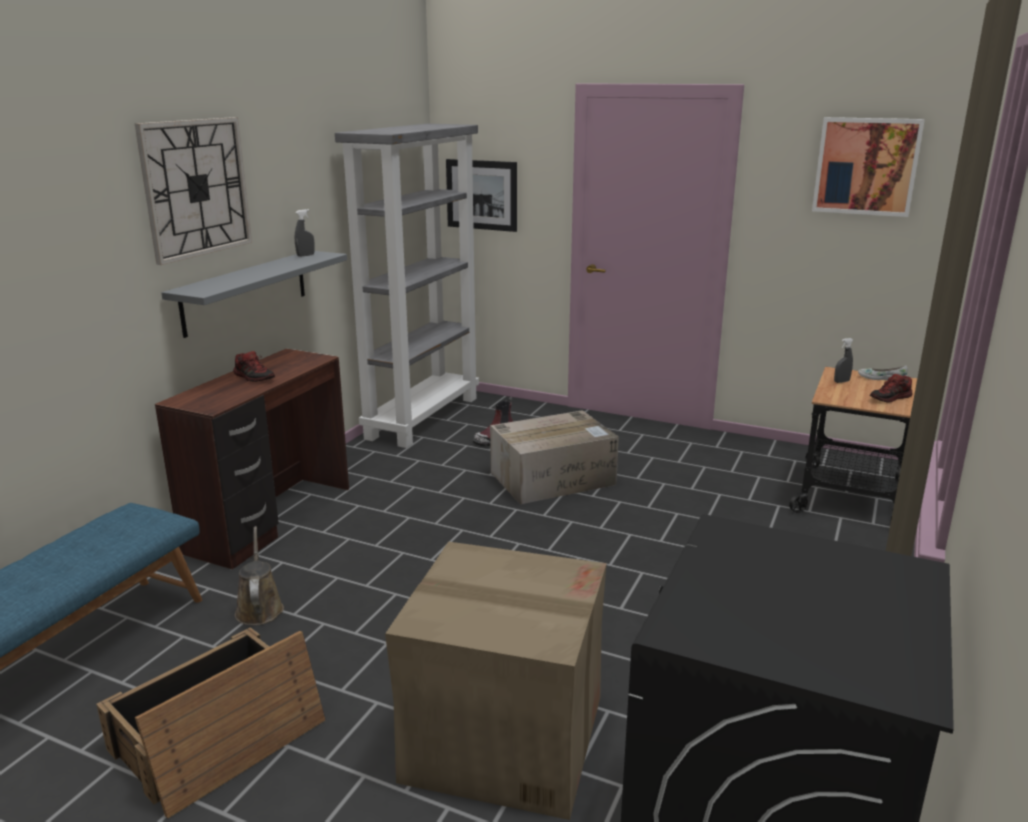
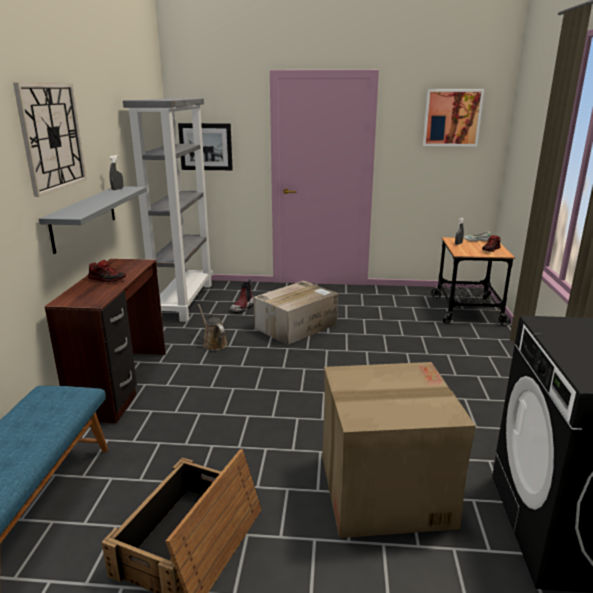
camera: 20 degrees left, 0 degrees up
(259, 608) = (157, 445): brown watering can -> brown watering can (213, 343)

